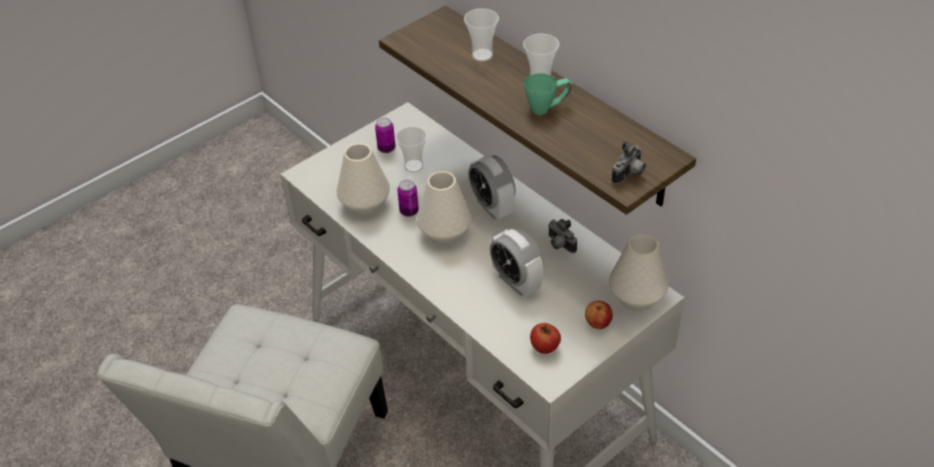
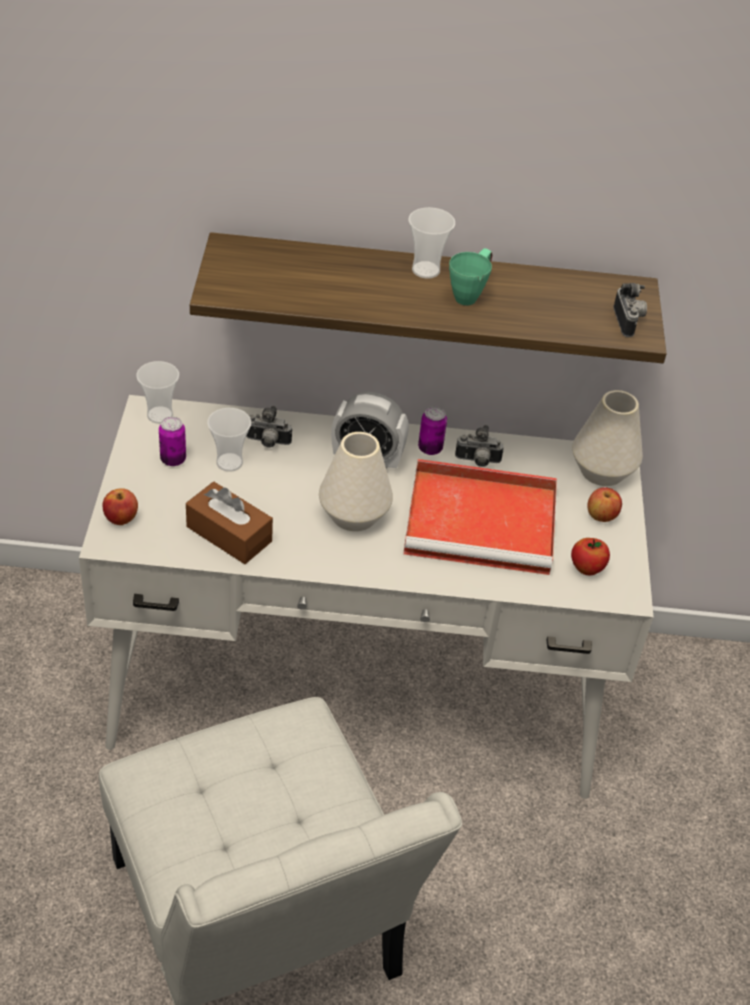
camera: 50 degrees left, 0 degrees up
(323, 165) = (121, 519): none -> apple
(365, 204) = (229, 534): white vase -> brown tissue box
(409, 211) = (287, 514): can -> can (430, 448)
(448, 166) = (267, 442): none -> camera
(482, 55) = (330, 269): cup -> cup (160, 415)
(516, 282) = (484, 522): alarm clock -> red tray

